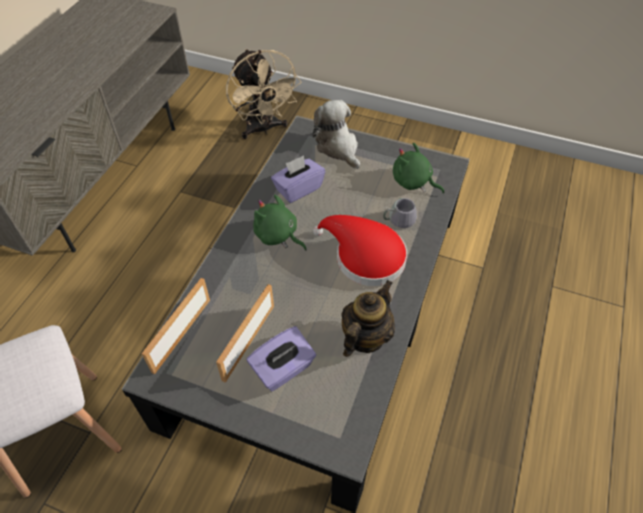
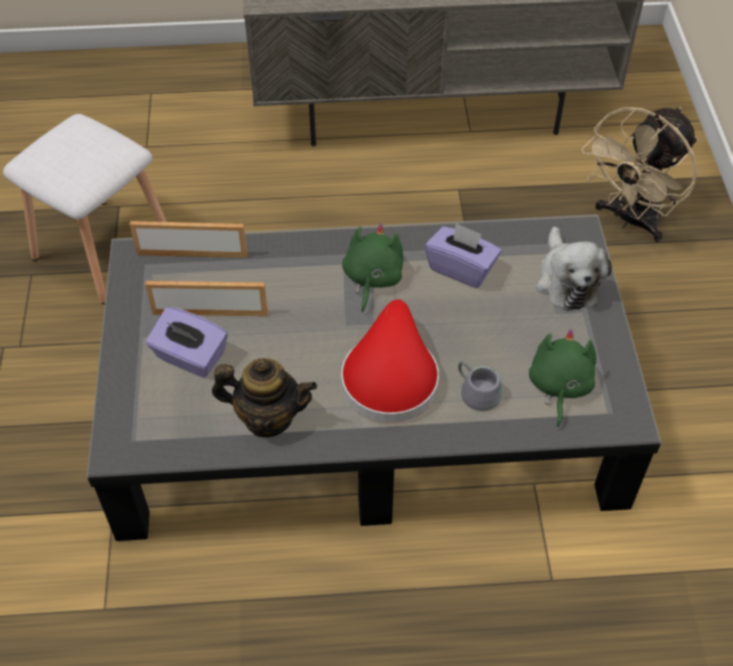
camera: 65 degrees right, 0 degrees up
(338, 147) = (567, 280): plush toy -> plush toy turned 135 degrees clockwise

